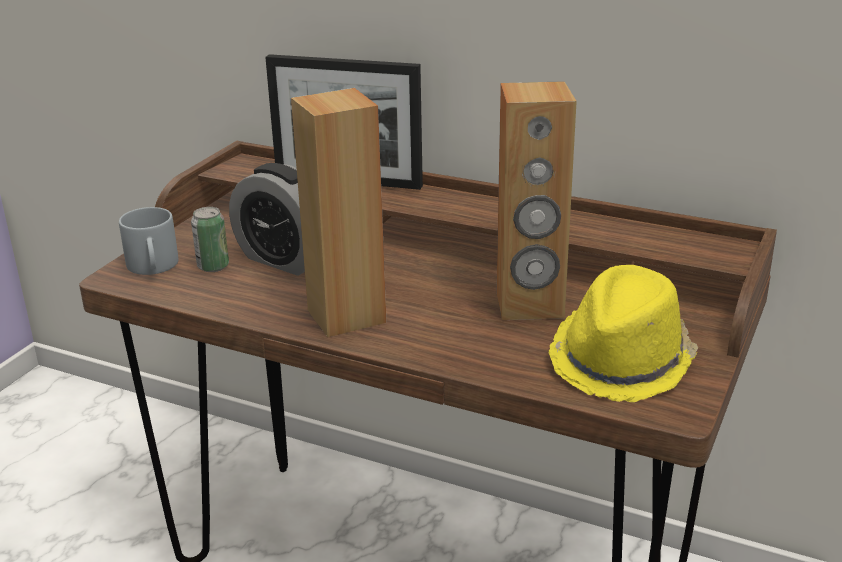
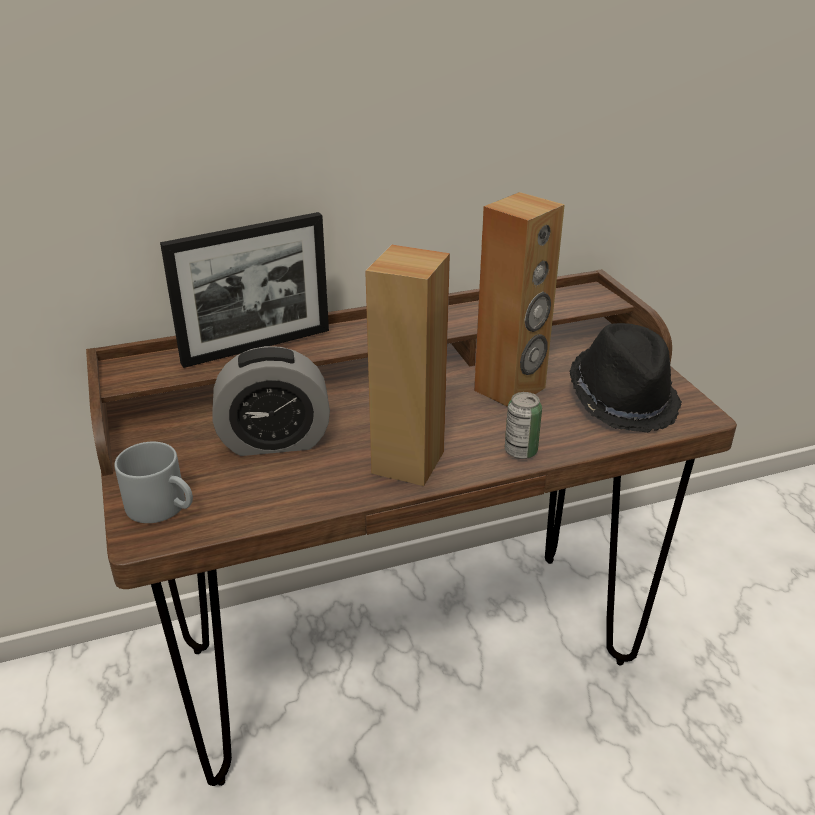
camera: 45 degrees left, 5 degrees up
(213, 266) = (221, 478): can -> can (520, 451)
(623, 360) = (623, 399): yellow hat -> black hat

